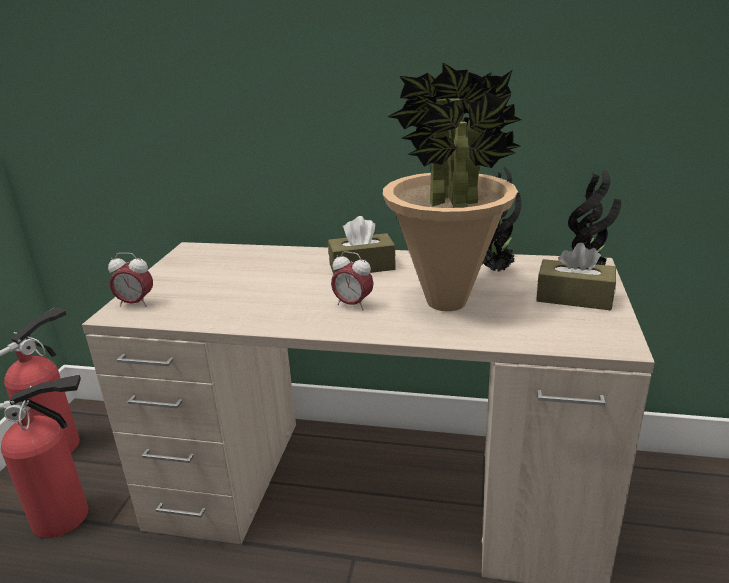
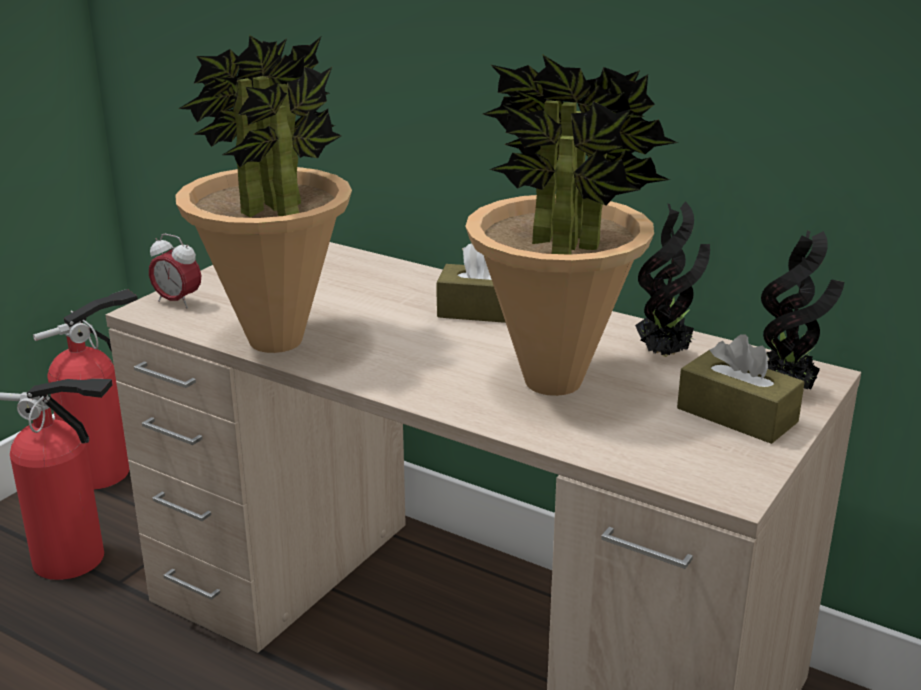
camera: 20 degrees right, 0 degrees up
(233, 315) = (276, 340): none -> potted plant
(353, 305) = (429, 359): alarm clock -> none

